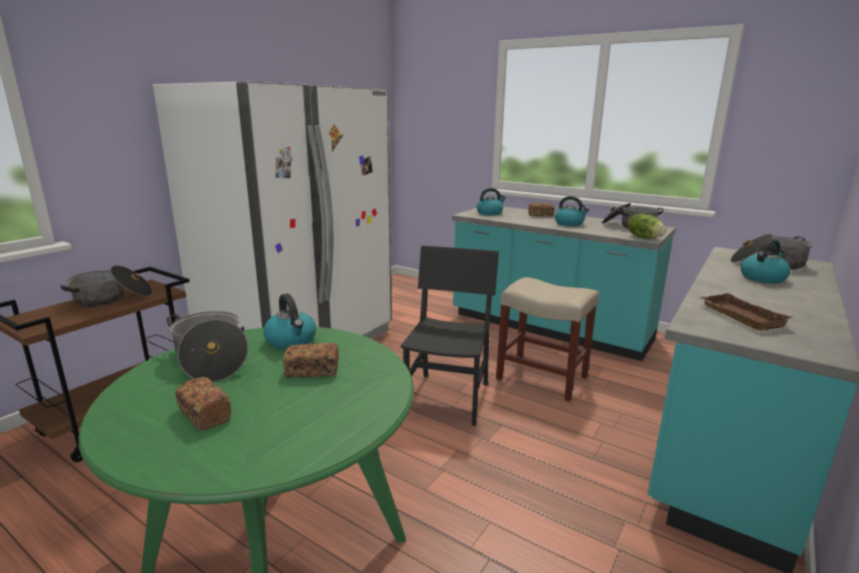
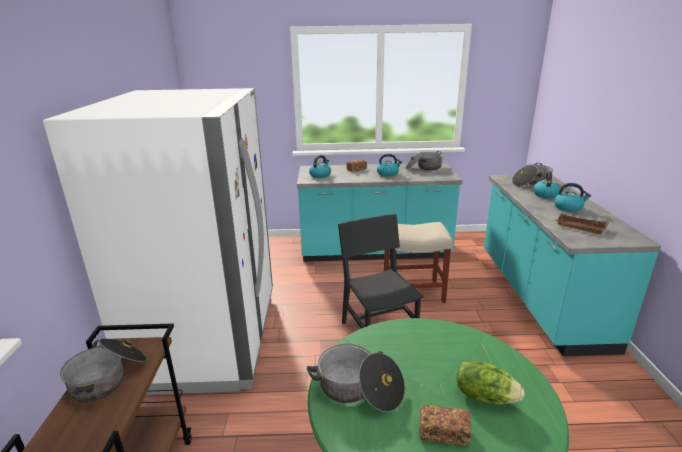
camera: 35 degrees left, 5 degrees up
(291, 341) = (380, 345): kettle -> kettle (568, 207)
(312, 371) = (438, 362): bread -> none
(644, 237) = (447, 176): lettuce -> lettuce (484, 396)

